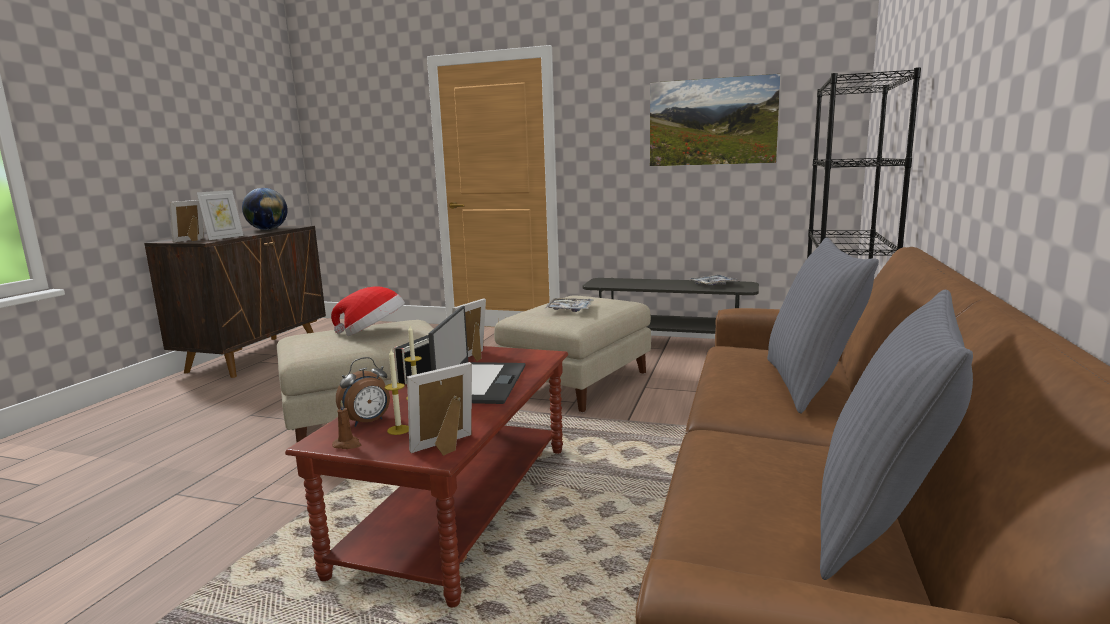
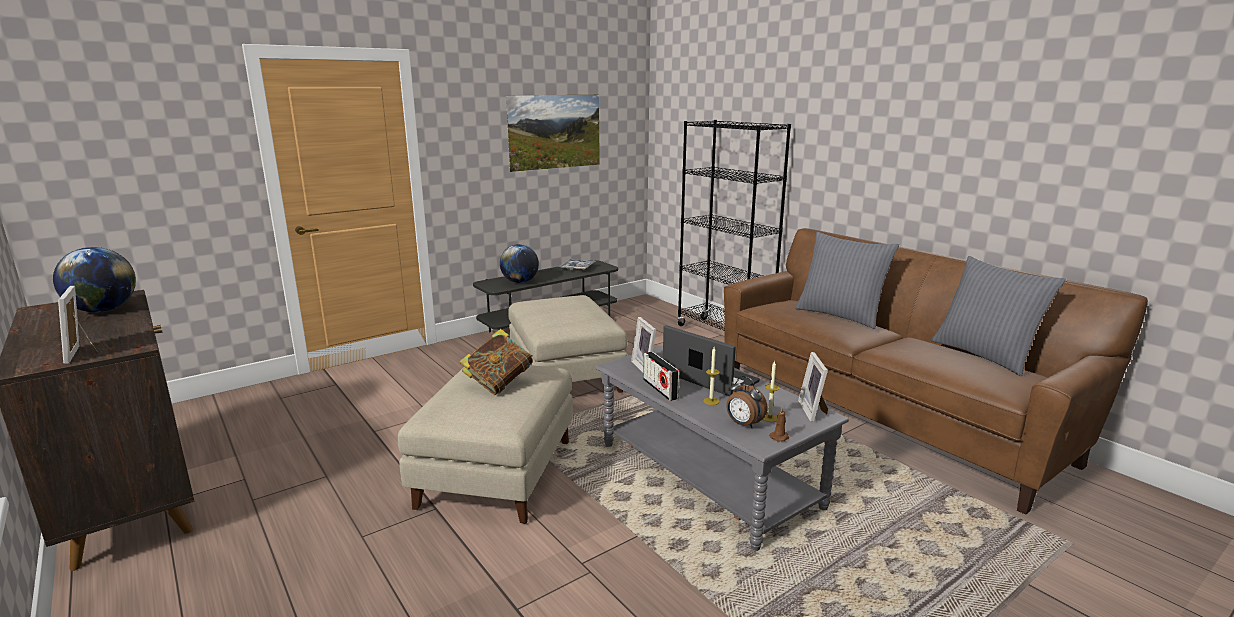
camera: 55 degrees left, 5 degrees up
(224, 237) = (122, 336): picture frame -> none
(368, 422) = (743, 424): alarm clock -> alarm clock turned 135 degrees clockwise
(373, 333) = (499, 384): hat -> book
(460, 505) = (707, 475): brown coffee table -> grey coffee table
(570, 310) = (570, 314): tray -> none
(627, 284) = (520, 282): none -> globe

